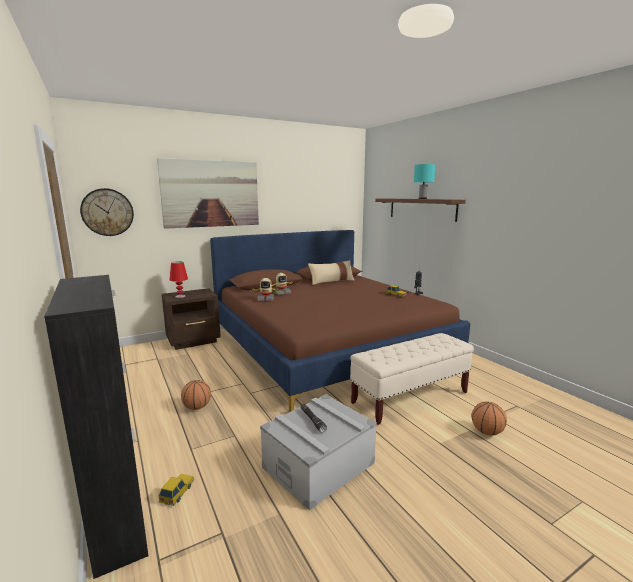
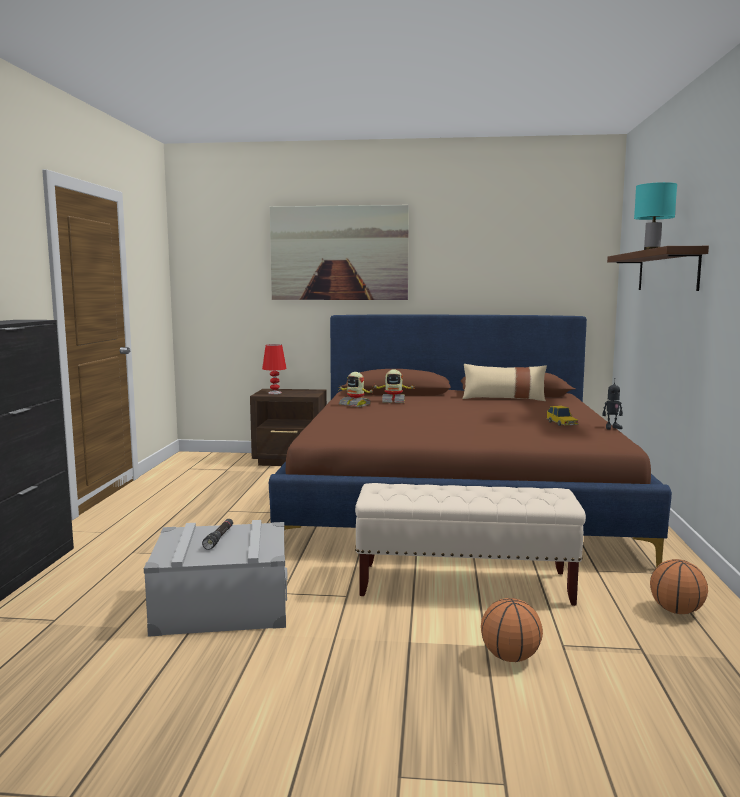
camera: 35 degrees right, 5 degrees down
(107, 212) = (209, 276): wall clock -> none
(177, 492) = (70, 579): toy car -> none
(197, 407) = (193, 521): basketball -> basketball (676, 611)

